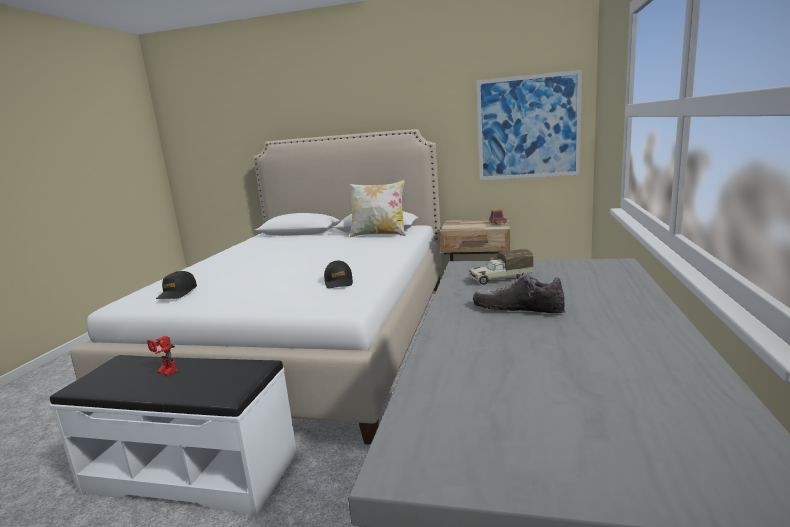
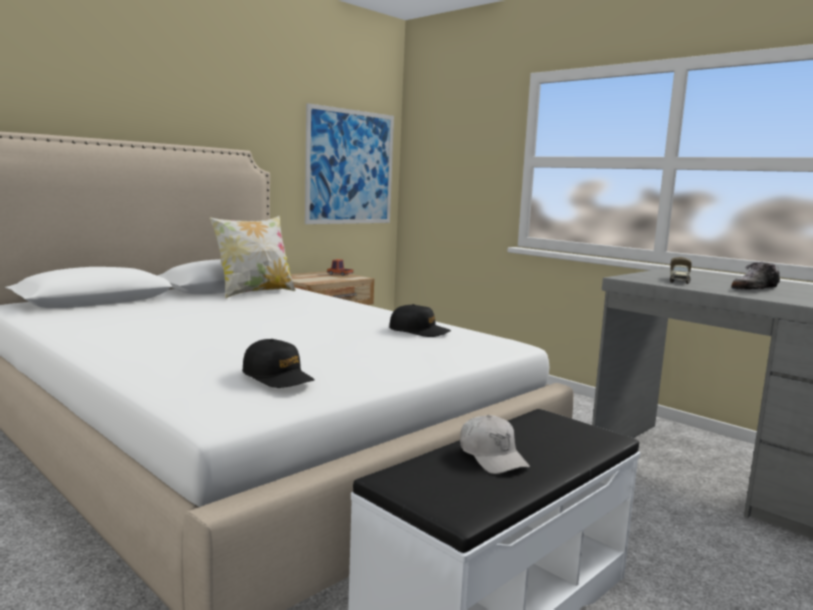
camera: 60 degrees left, 5 degrees down
(164, 372) = (492, 457): toy robot -> white cap

